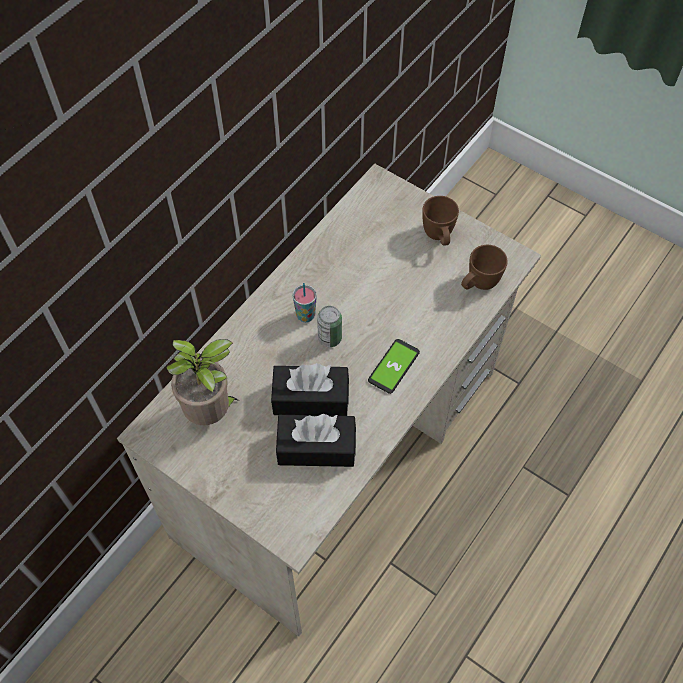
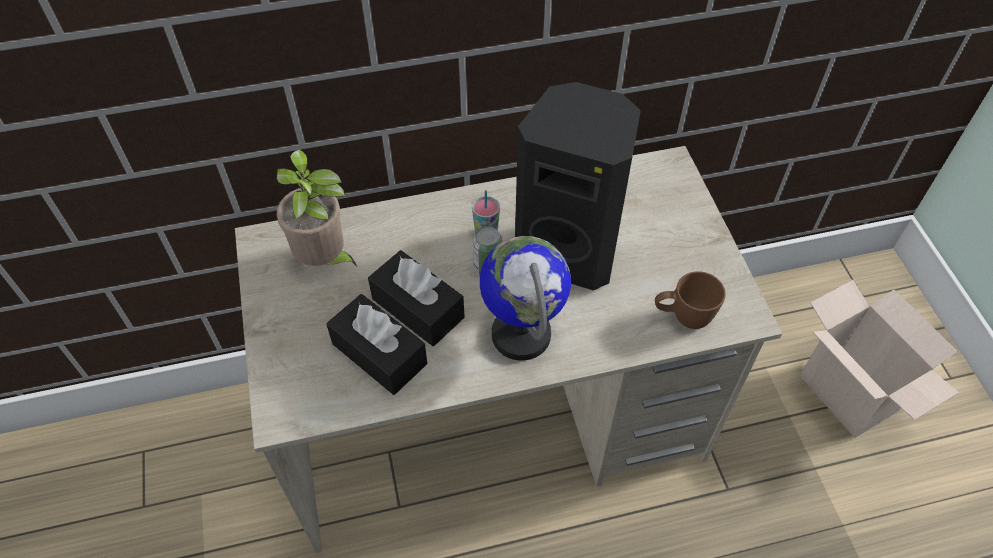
camera: 40 degrees right, 5 degrees down
(370, 288) = (570, 250): none -> black speaker
(393, 366) = (521, 334): phone -> globe
(439, 237) = (684, 248): brown mug -> none
(540, 267) = (851, 394): none -> cardboard box

